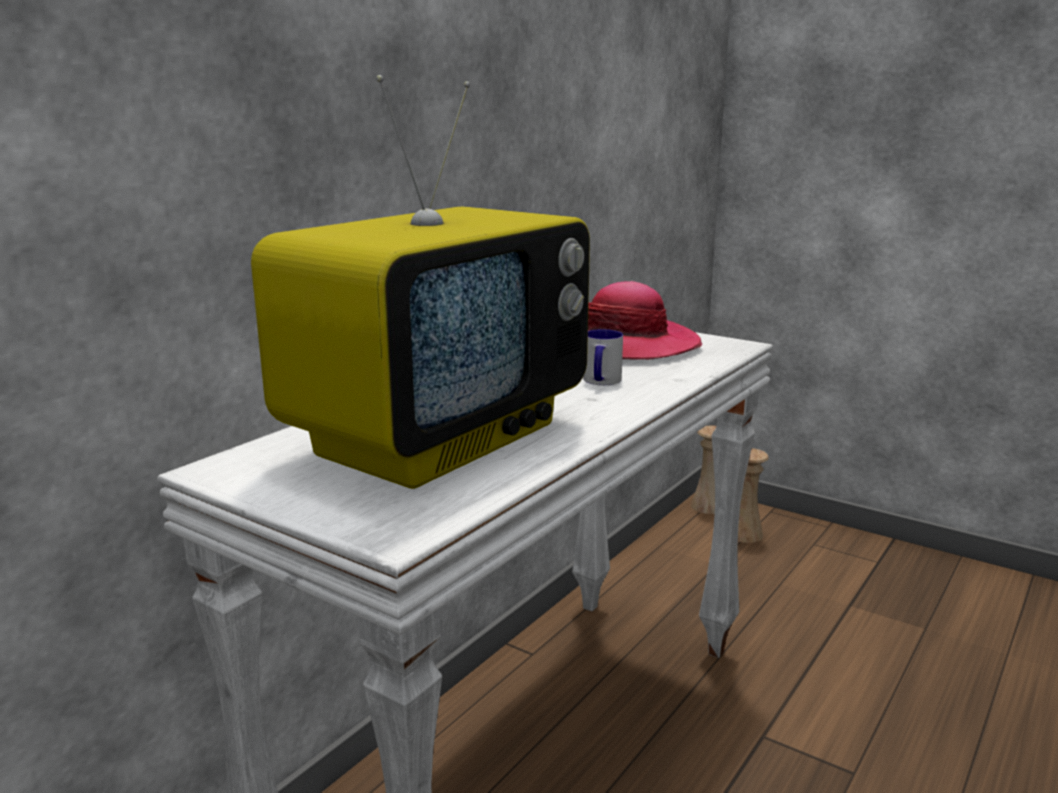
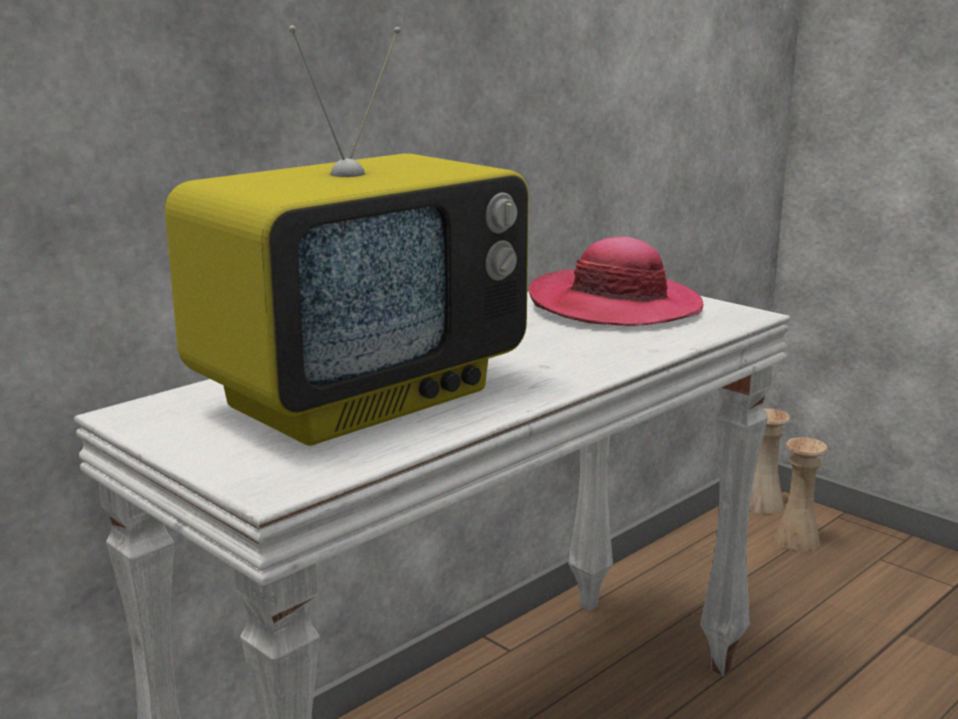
camera: 10 degrees right, 0 degrees up
(601, 382) = (565, 348): mug -> none

